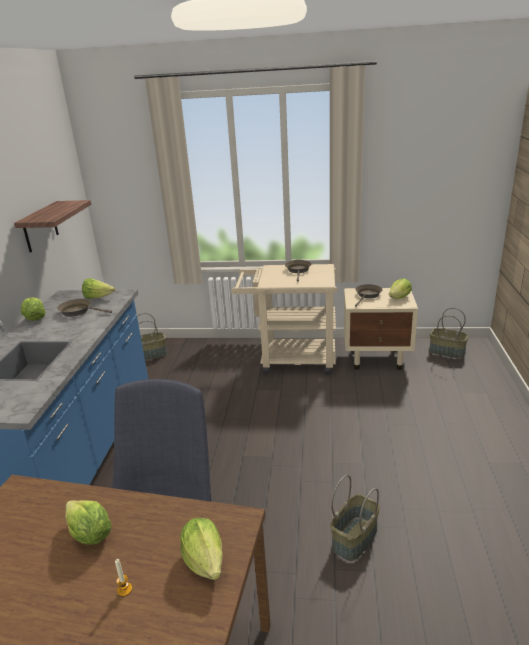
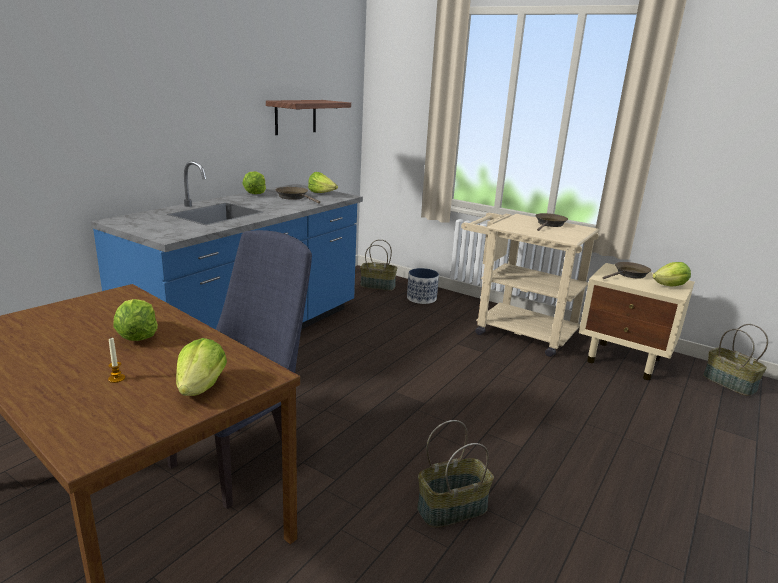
camera: 25 degrees right, 5 degrees down
(197, 354) = (421, 298): none -> planter

